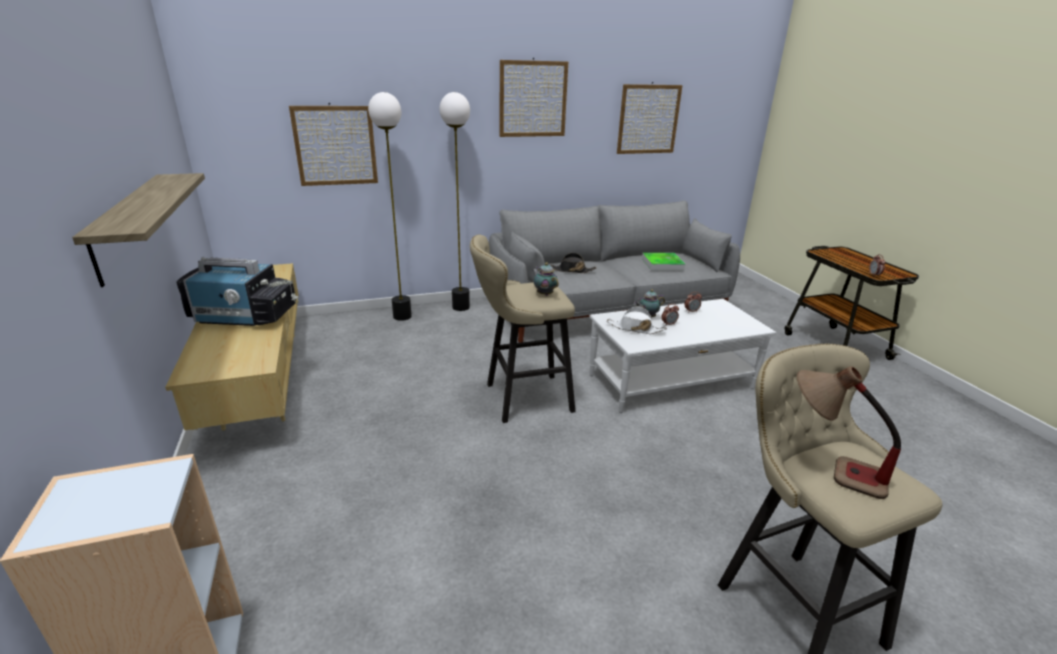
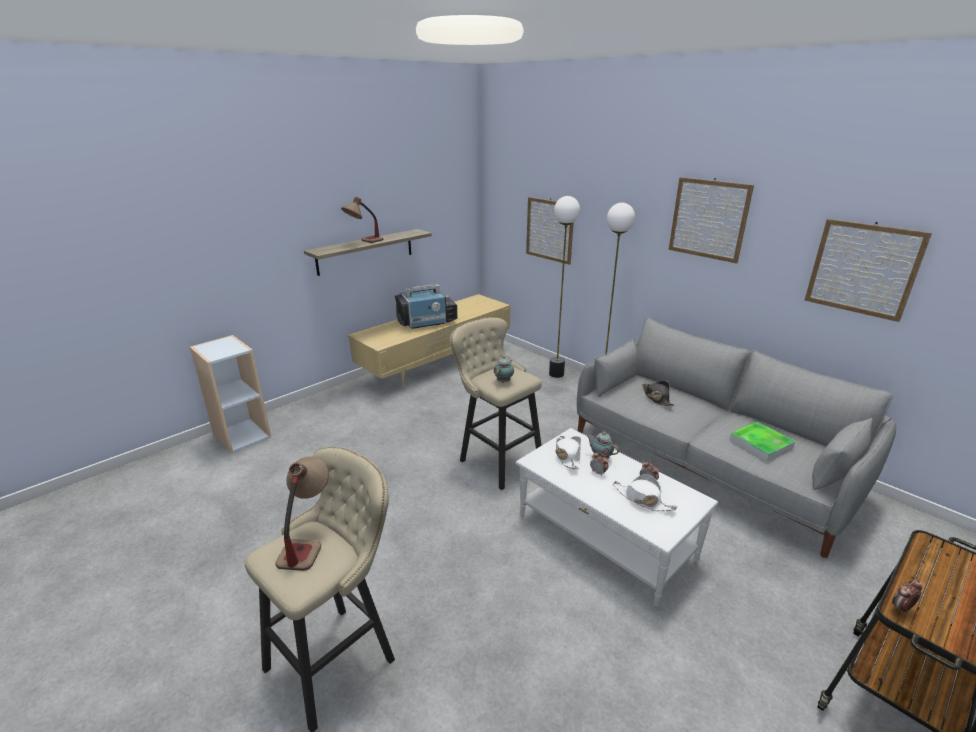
camera: 65 degrees right, 0 degrees up
(148, 201) = (364, 242): none -> table lamp
(245, 317) = (427, 322): television -> television turned 90 degrees counterclockwise
(712, 320) = (642, 499): none -> white hat

